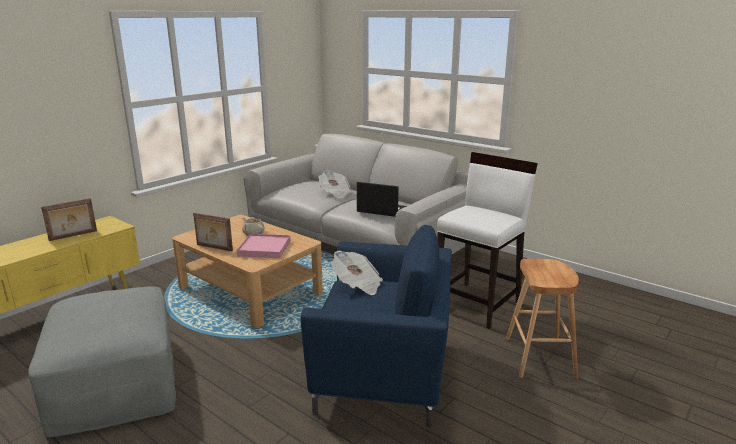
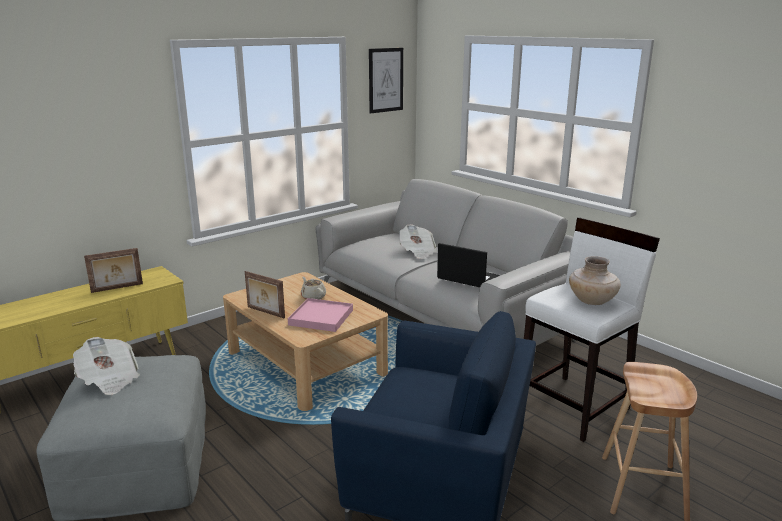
camera: 10 degrees right, 0 degrees up
(296, 49) = (386, 80): none -> picture
(357, 285) = (414, 377): newspaper -> newspaper (109, 379)
(489, 216) = (592, 301): none -> beige vase

